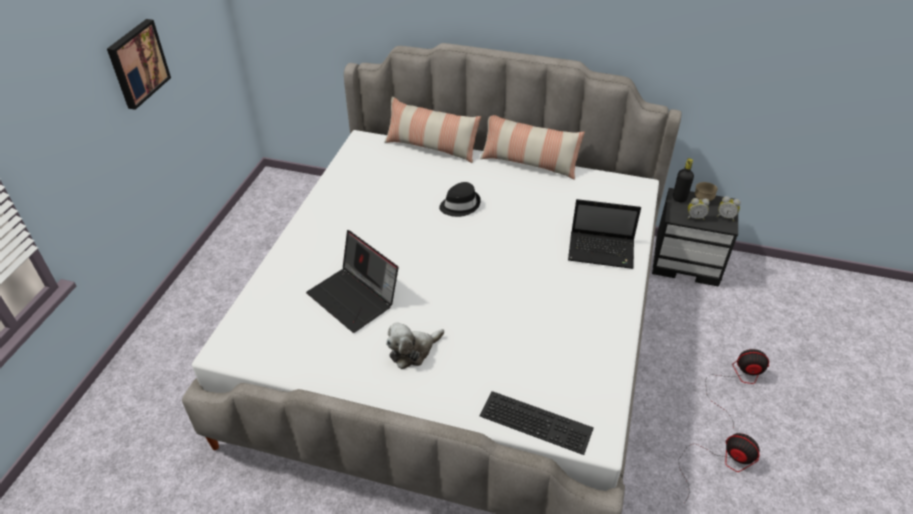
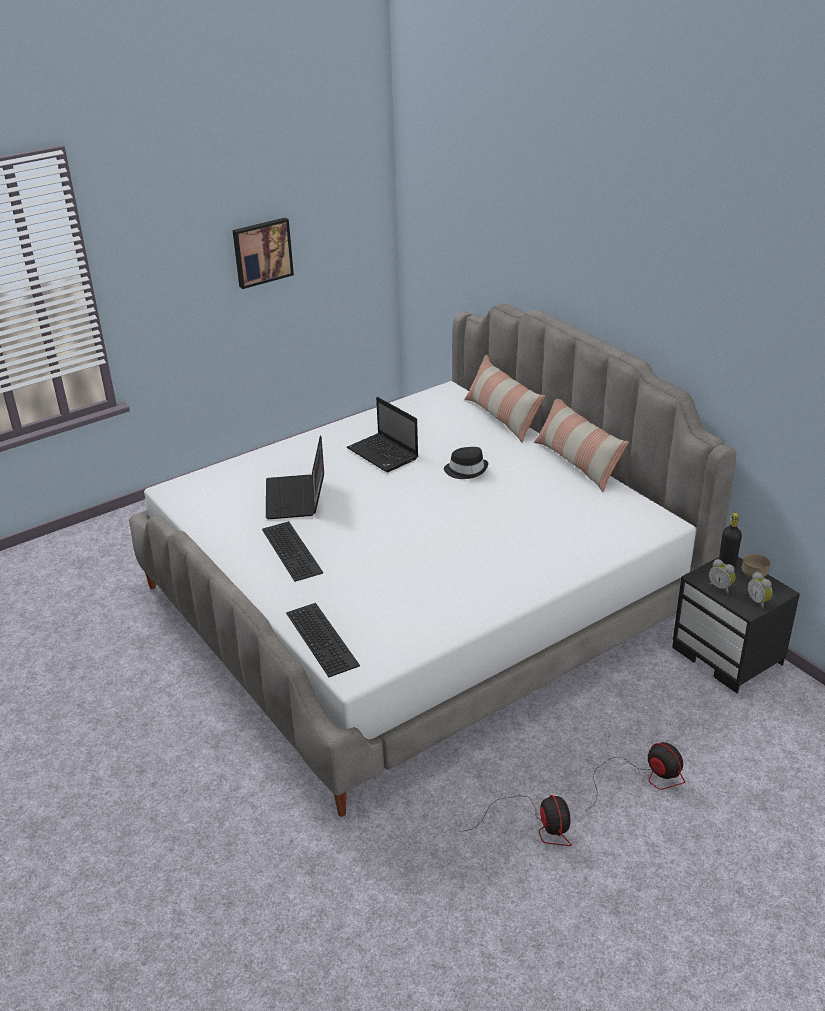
camera: 40 degrees right, 10 degrees down
(413, 351) = (293, 551): plush toy -> keyboard
(602, 251) = (548, 556): laptop -> laptop (384, 454)

